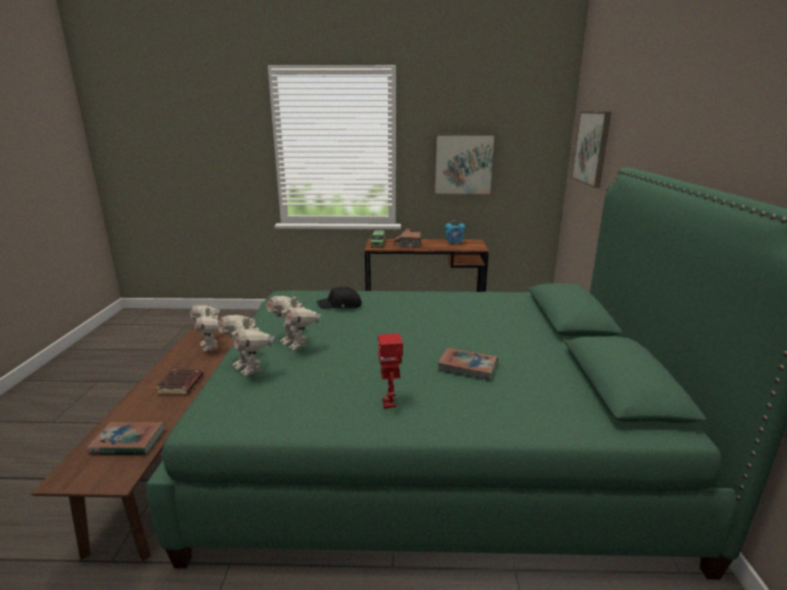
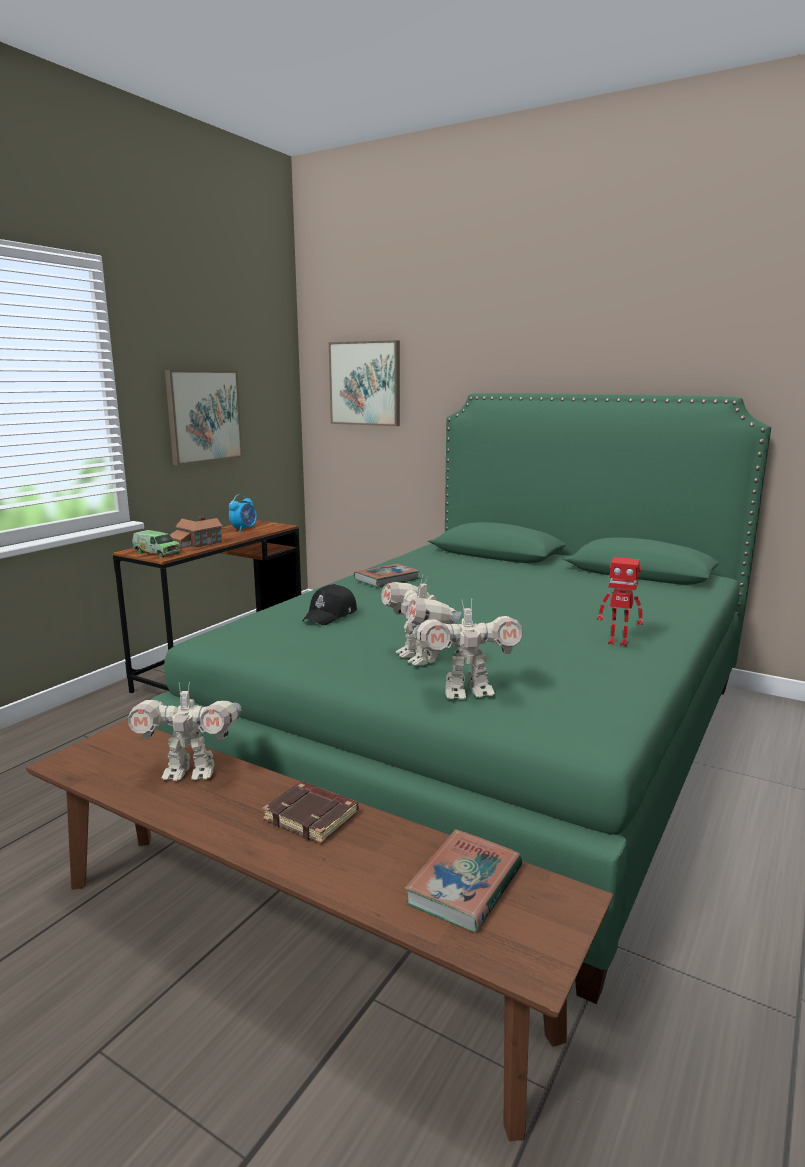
camera: 60 degrees left, 5 degrees down
(295, 344) = (418, 658): toy robot -> toy robot turned 75 degrees clockwise
(467, 367) = (567, 602): book -> book (386, 579)

